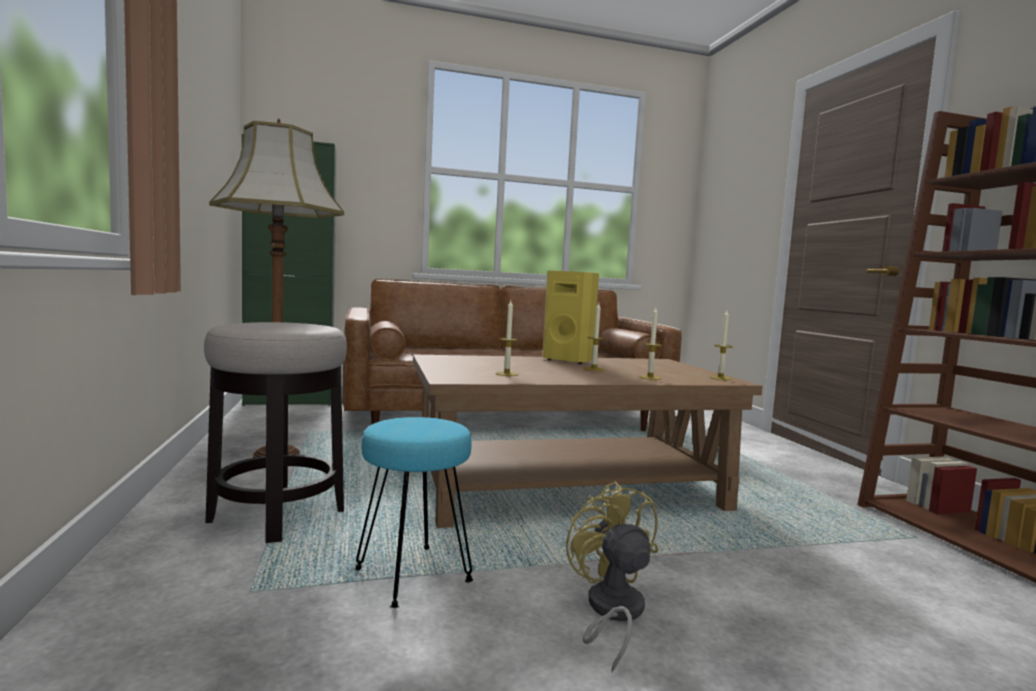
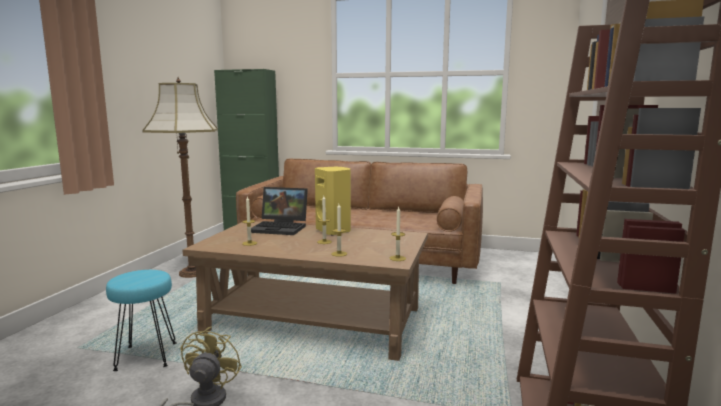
camera: 30 degrees right, 5 degrees up
(277, 515) = (142, 310): stool -> none
(493, 359) = (281, 228): none -> laptop

